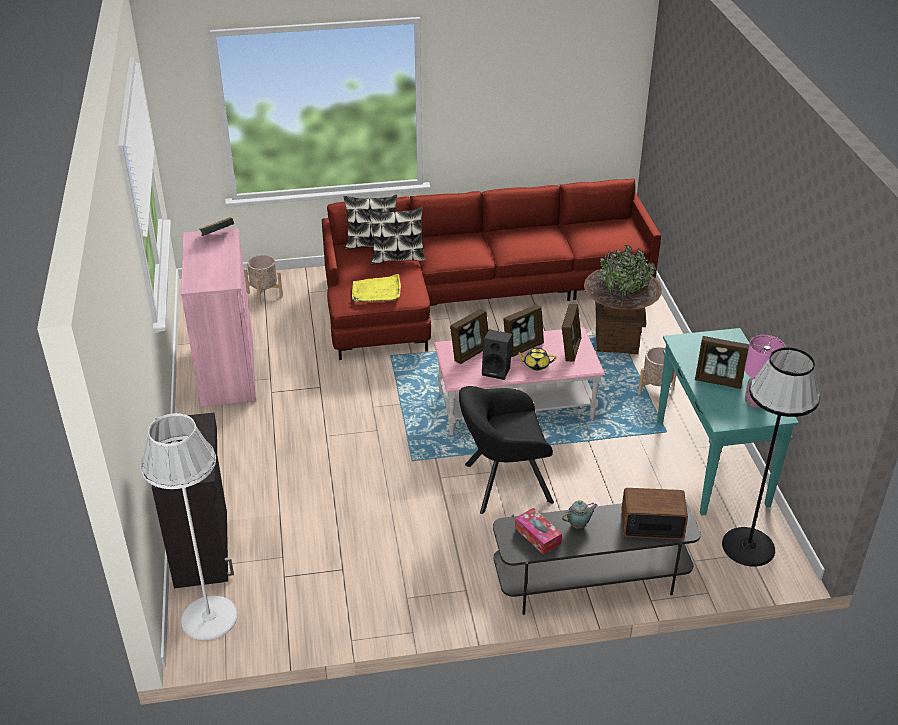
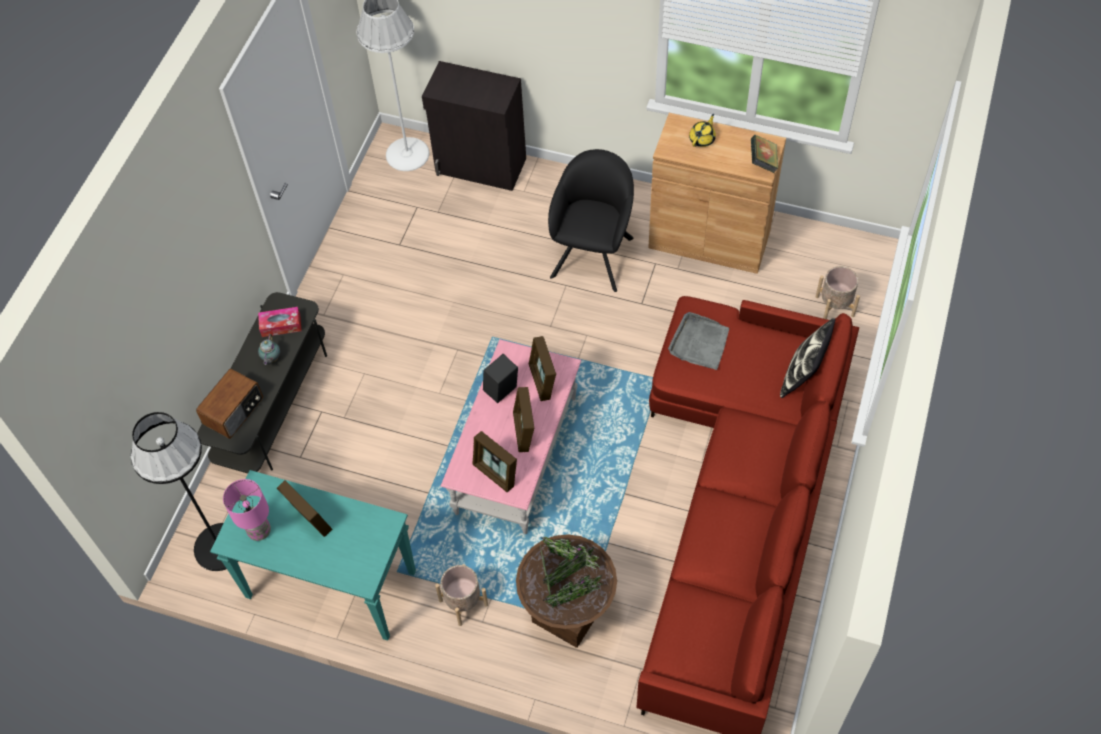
camera: 120 degrees right, 20 degrees up
(227, 370) = (709, 239): pink cabinet -> brown cabinet
(376, 291) = (699, 343): yellow tray -> grey tray
(397, 257) = (759, 388): pillow -> none
(503, 483) = (419, 394): black armchair -> black armchair (593, 253)
(536, 365) = (489, 429): yellow teapot -> yellow teapot (702, 139)
(718, 380) = (309, 520): picture frame -> picture frame turned 90 degrees clockwise

